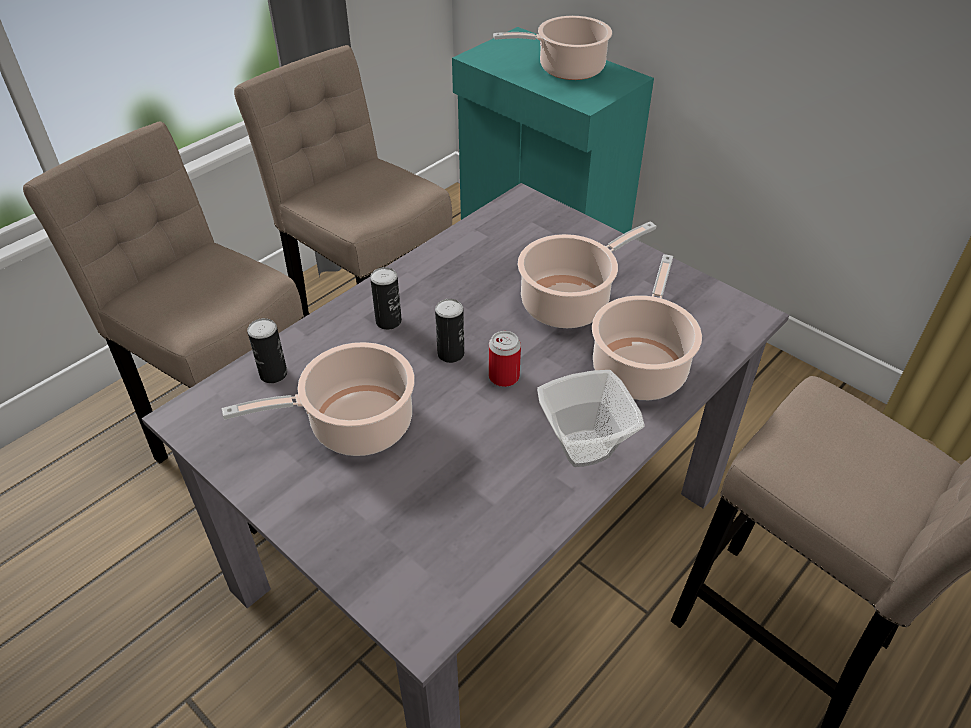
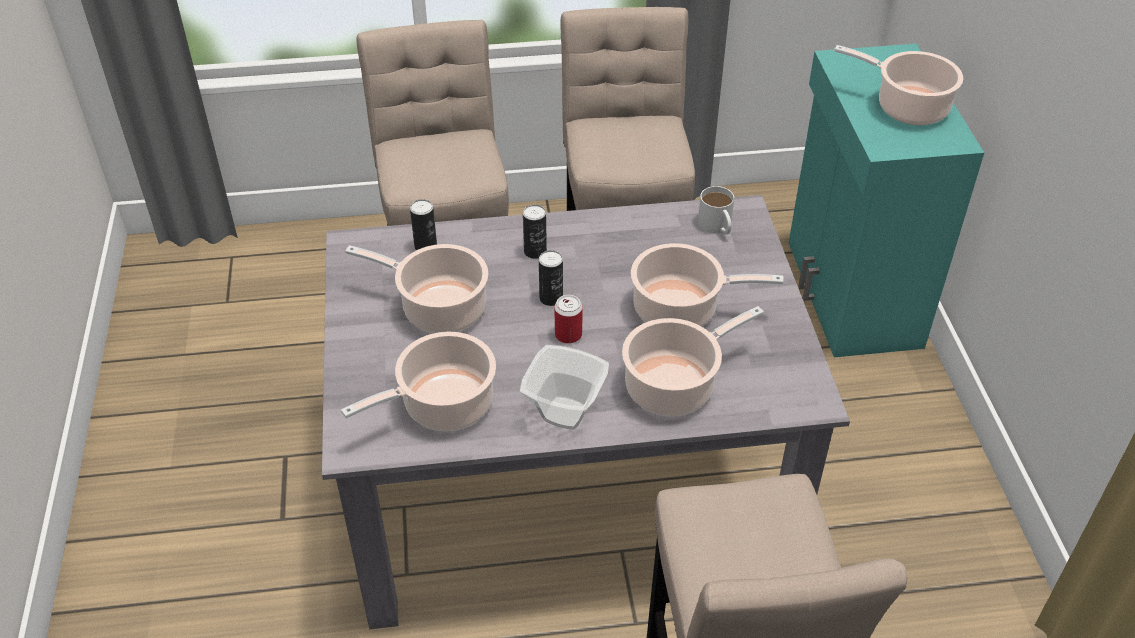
camera: 40 degrees right, 0 degrees up
(466, 517) = (442, 406): none -> cooking pot
(518, 222) = (717, 227): none -> white mug

